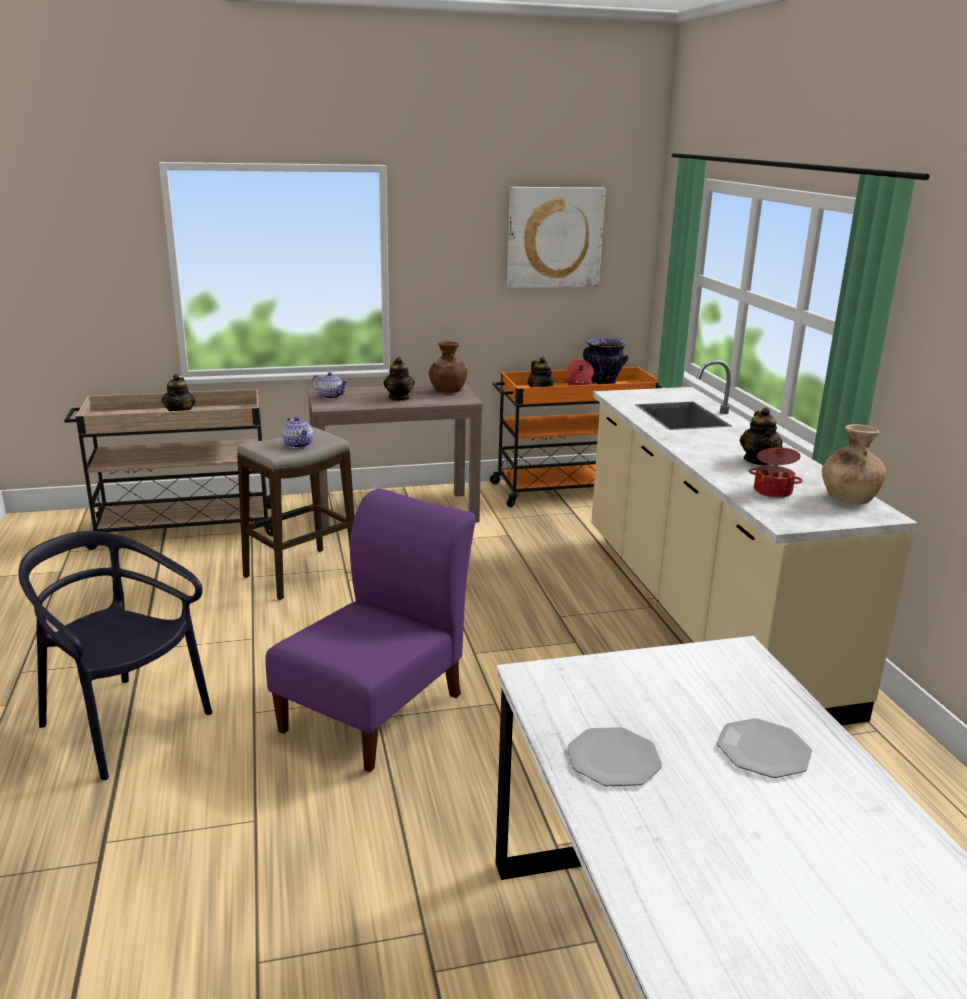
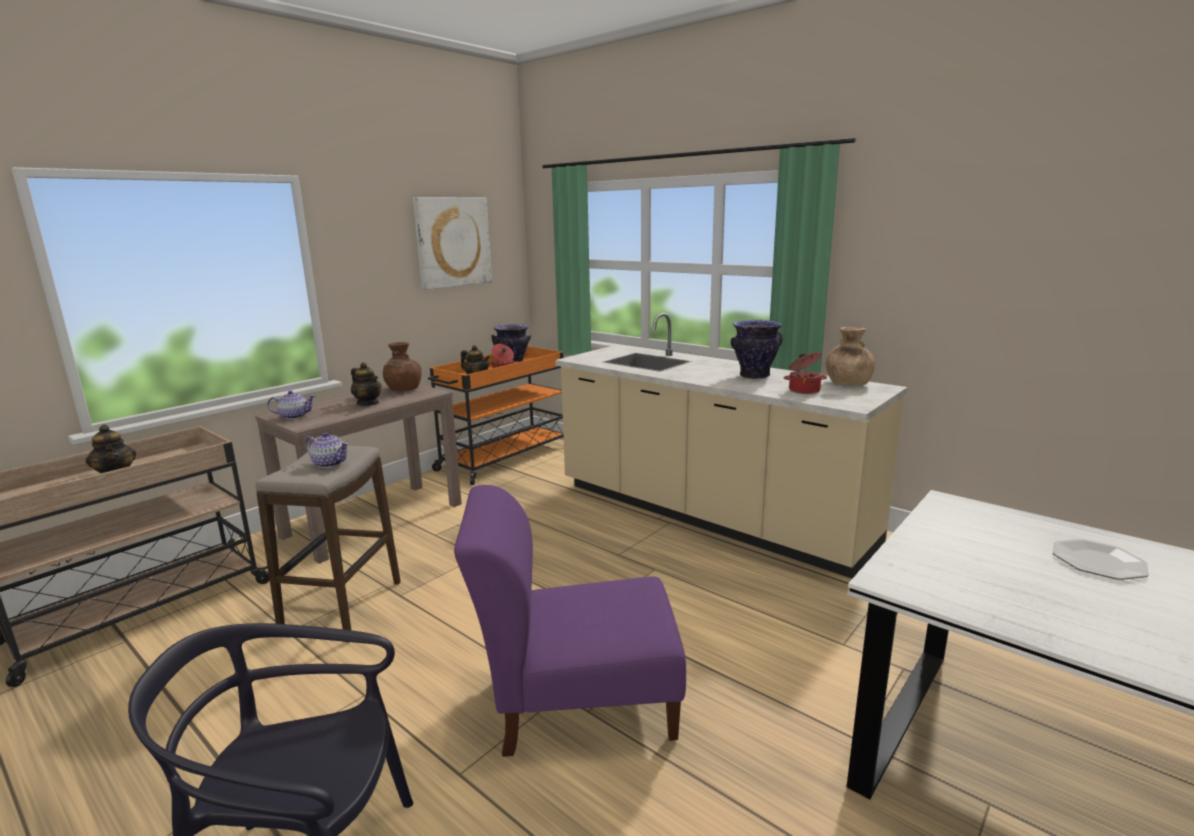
camera: 35 degrees left, 5 degrees down
(377, 708) = (576, 702): purple chair -> purple chair turned 90 degrees counterclockwise
(613, 759) = (1061, 616): plate -> none
(758, 461) = (754, 376): teapot -> vase

